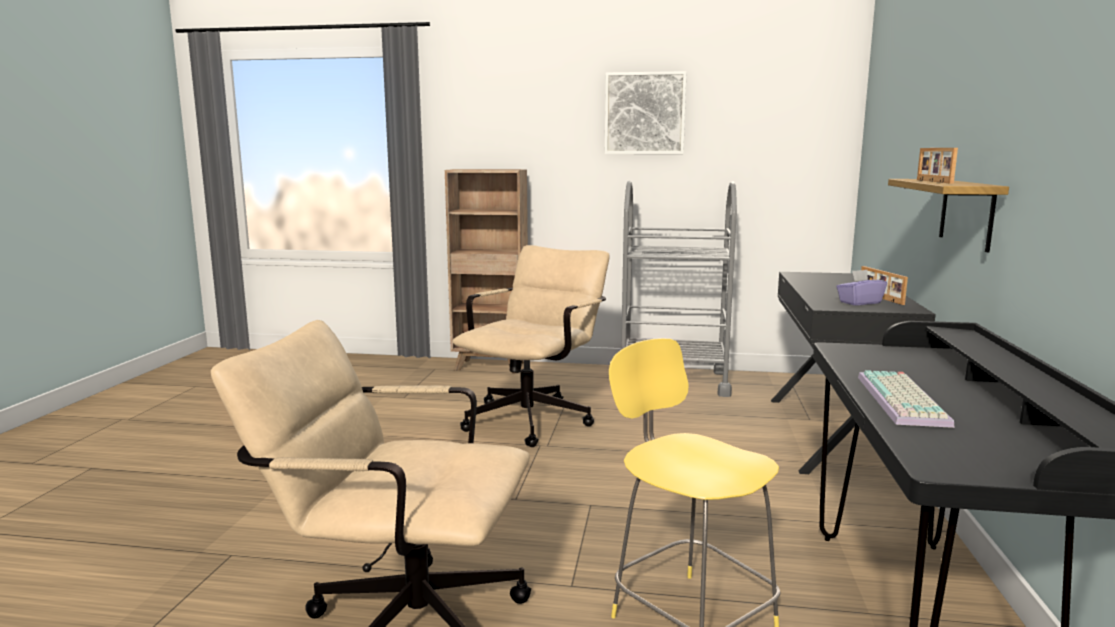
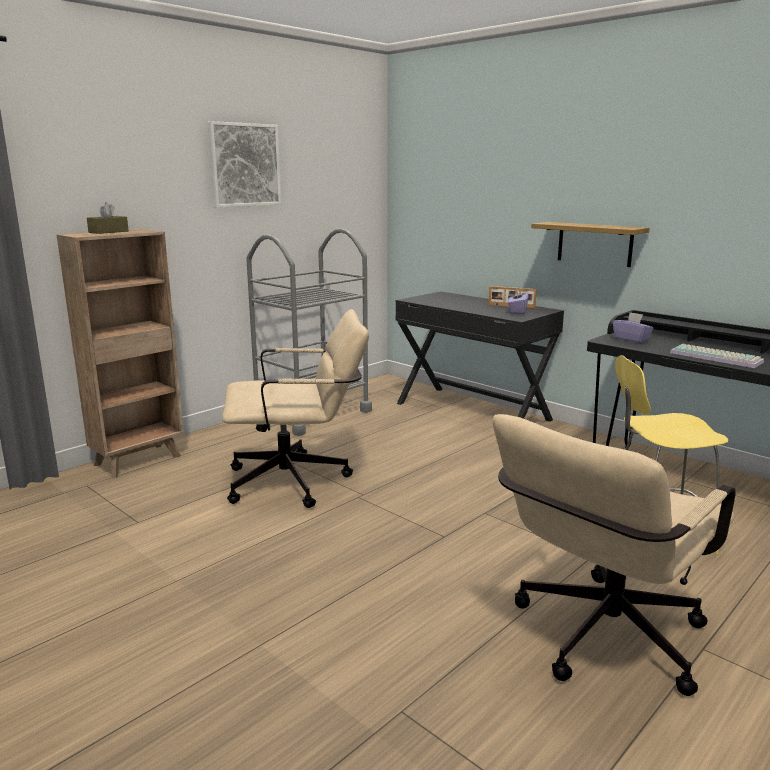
camera: 55 degrees left, 5 degrees up
(487, 169) = (108, 232): none -> brown tissue box
(534, 418) = (299, 481): beige office chair -> beige office chair turned 105 degrees clockwise
(880, 356) = (631, 339): none -> purple tissue box
(932, 181) = (588, 225): picture frame -> none

